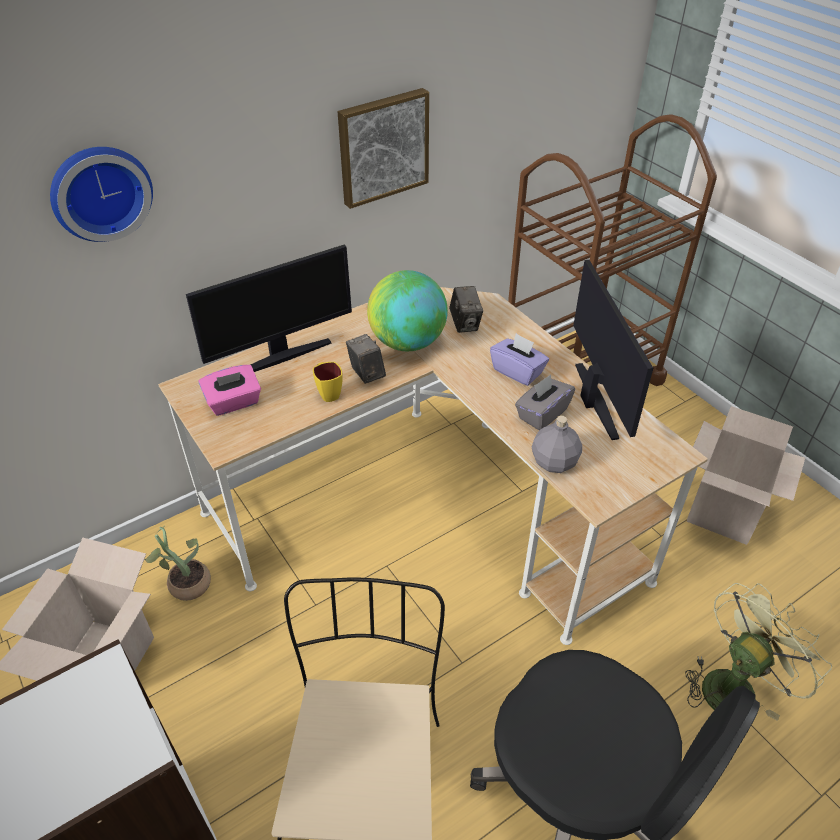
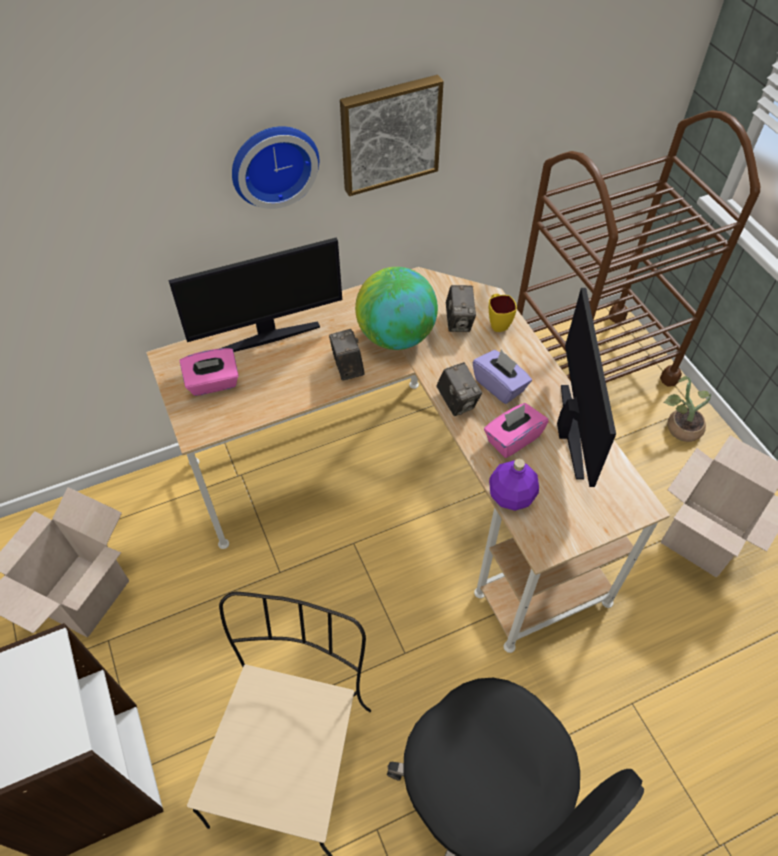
camera: 10 degrees right, 10 degrees up
(100, 191) = (84, 178): wall clock -> wall clock (273, 163)
(185, 583) = (165, 531): potted plant -> potted plant (679, 426)
(328, 393) = (305, 384): yellow mug -> yellow mug (497, 322)
(481, 389) = (457, 401): none -> camera
(542, 414) = (512, 439): grey tissue box -> pink tissue box
(555, 462) = (512, 496): grey bottle -> purple bottle
(734, 685) = (663, 721): green fan -> none

